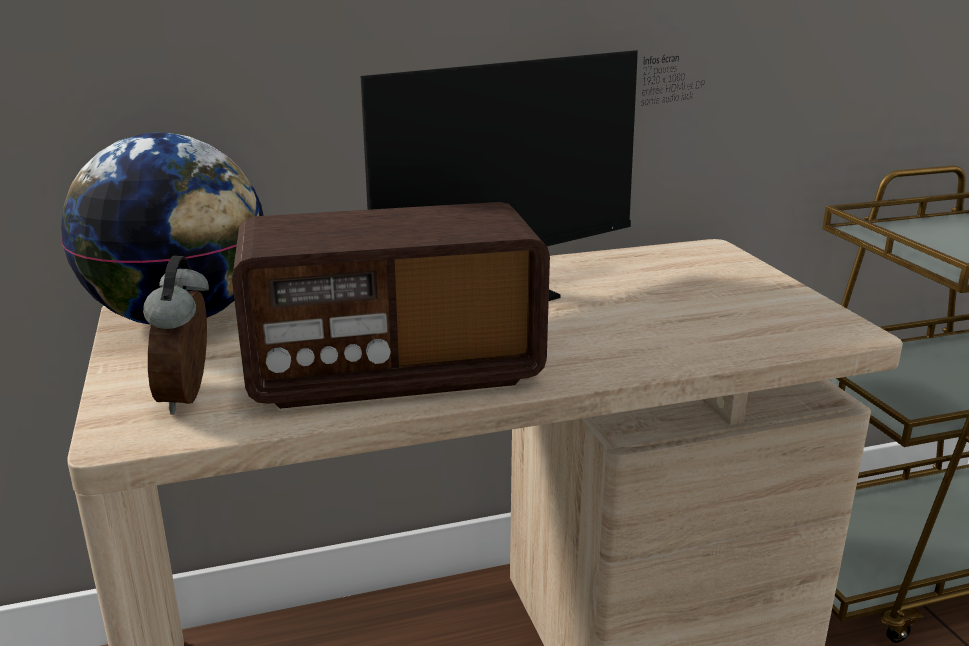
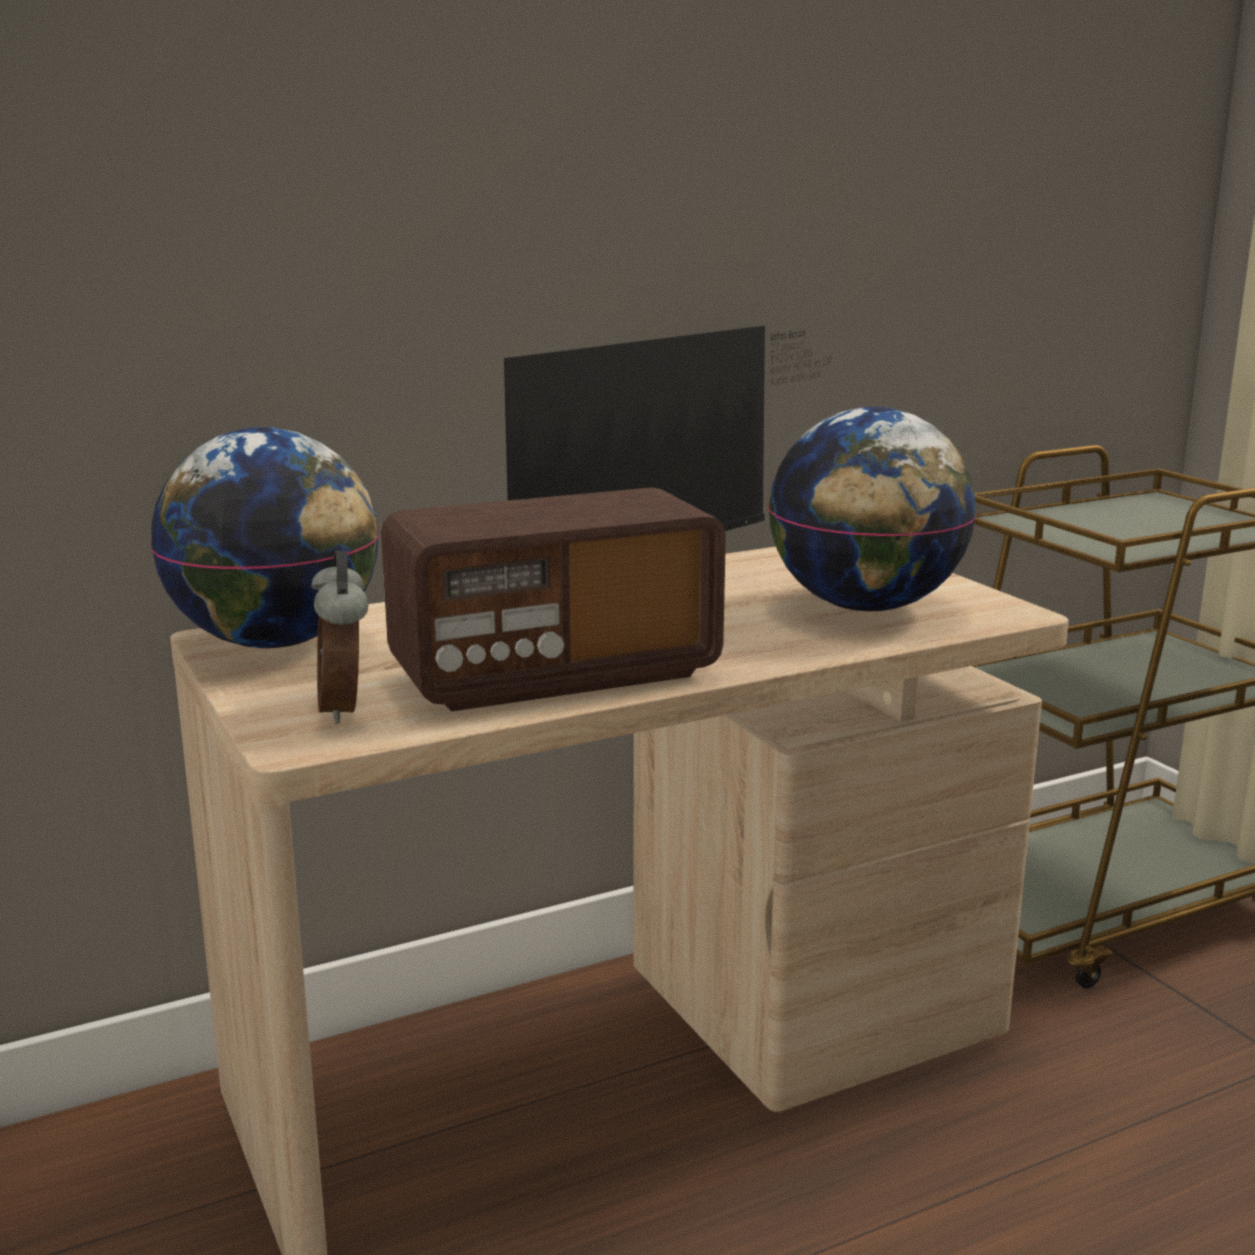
camera: 10 degrees left, 5 degrees down
(707, 315) = (865, 607): none -> globe

